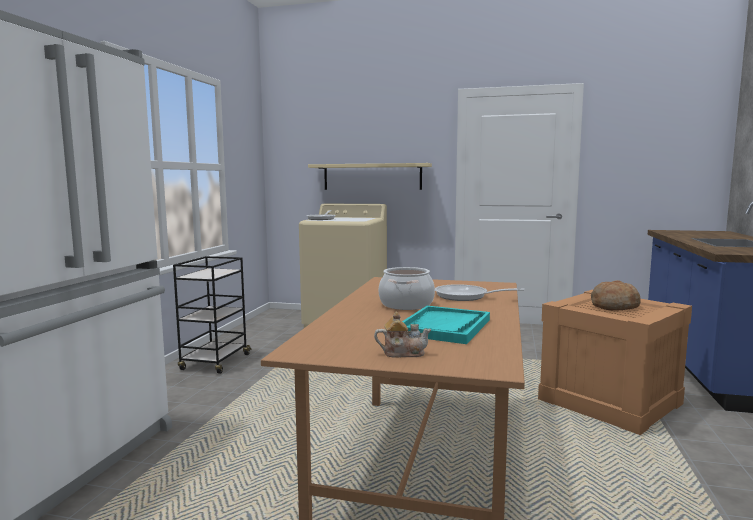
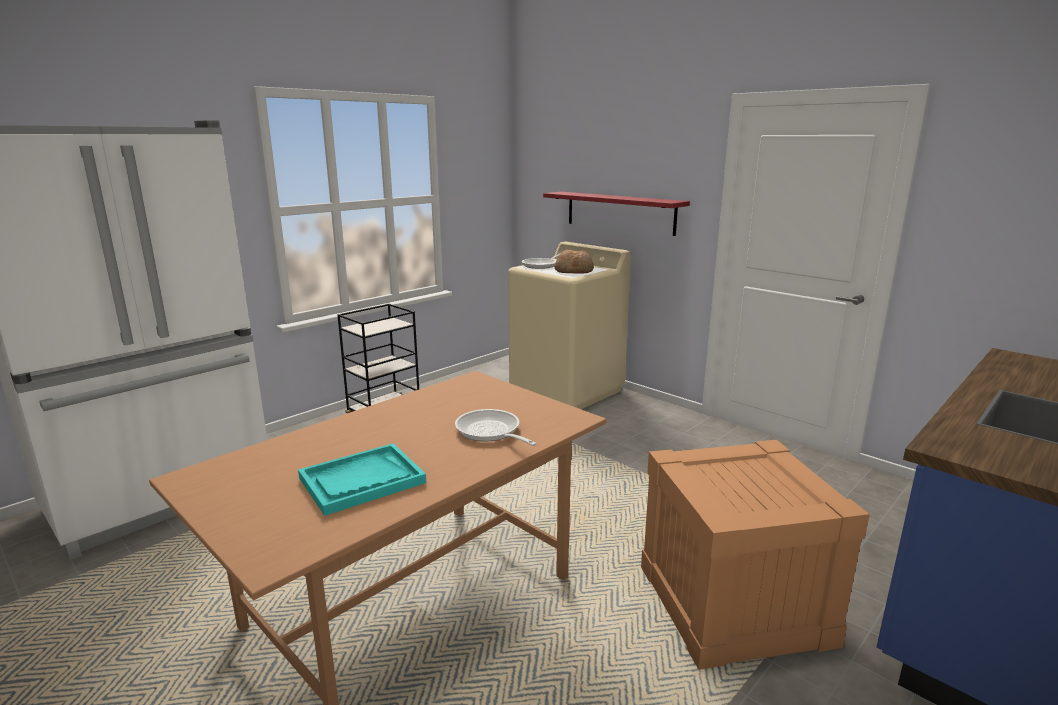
camera: 30 degrees right, 10 degrees up
(372, 176) = (619, 212): beige shelf -> red shelf
(402, 353) = (250, 509): teapot -> none
(406, 304) = (405, 430): cooking pot -> none
(614, 306) = (750, 480): bread -> bread (574, 271)

